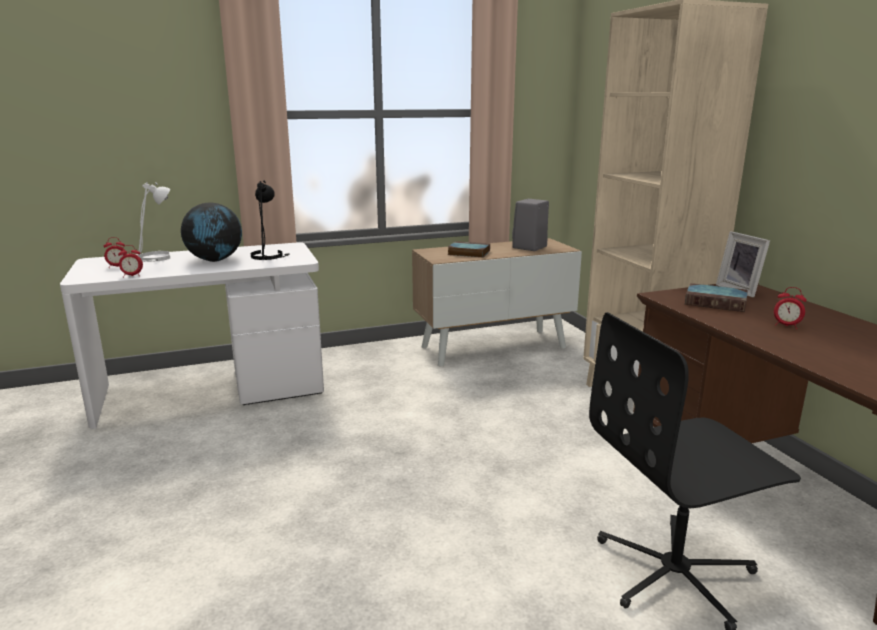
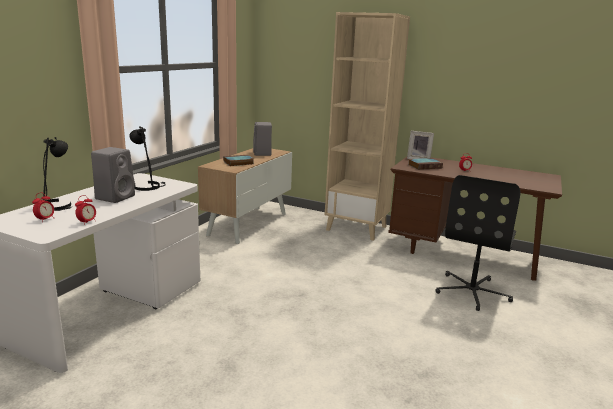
camera: 45 degrees left, 0 degrees up
(156, 258) = (57, 206): white table lamp -> black table lamp
(215, 260) = (116, 197): globe -> grey speaker

